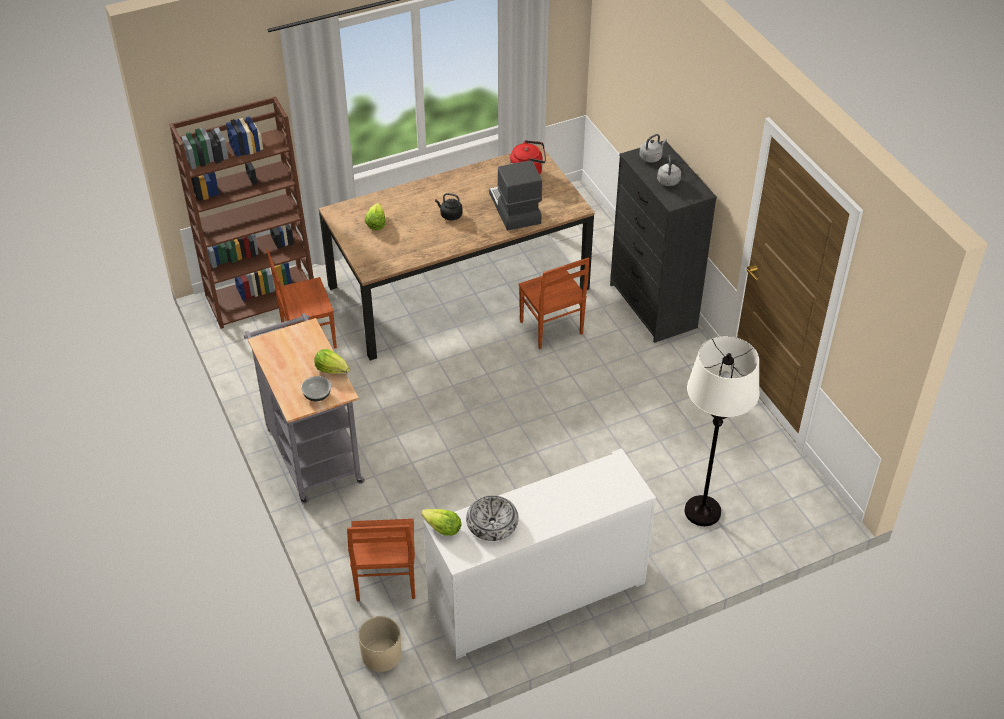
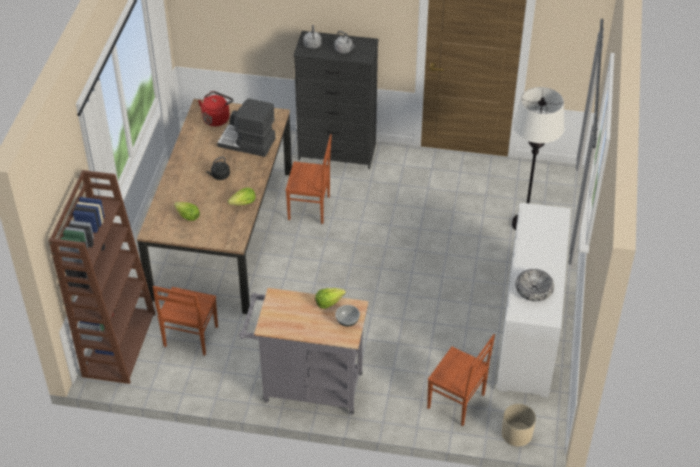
camera: 55 degrees left, 0 degrees up
(442, 528) = (520, 314): lettuce -> lettuce (243, 203)

